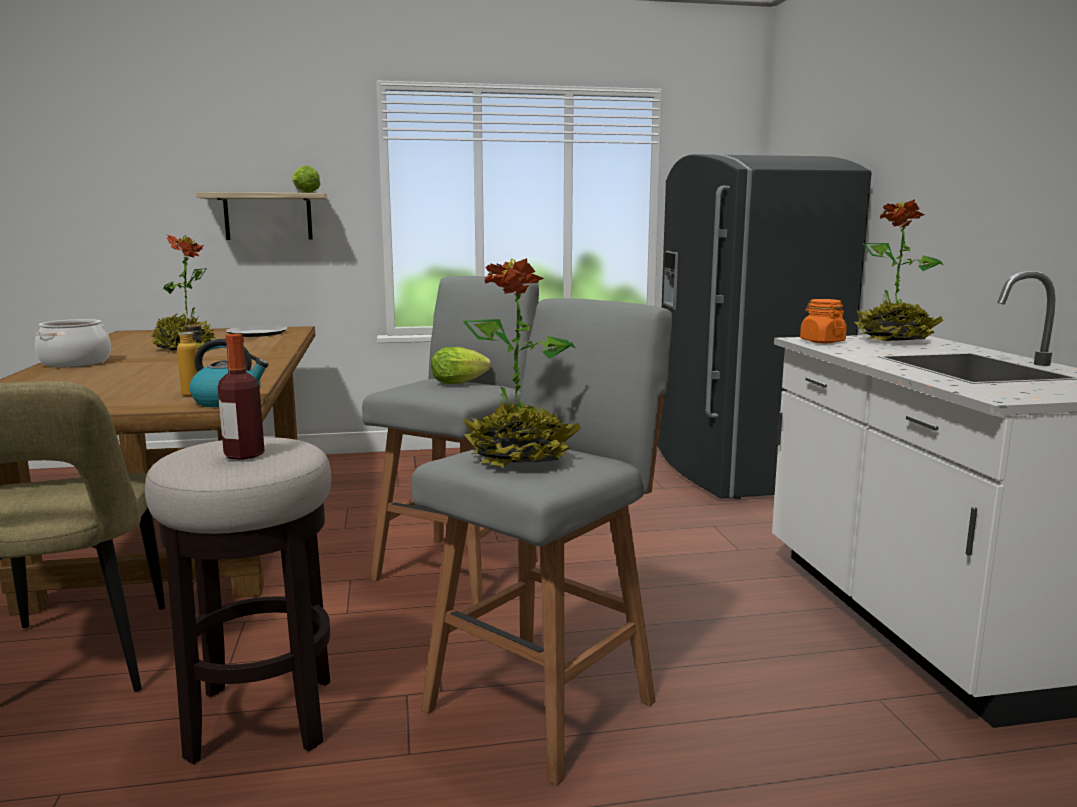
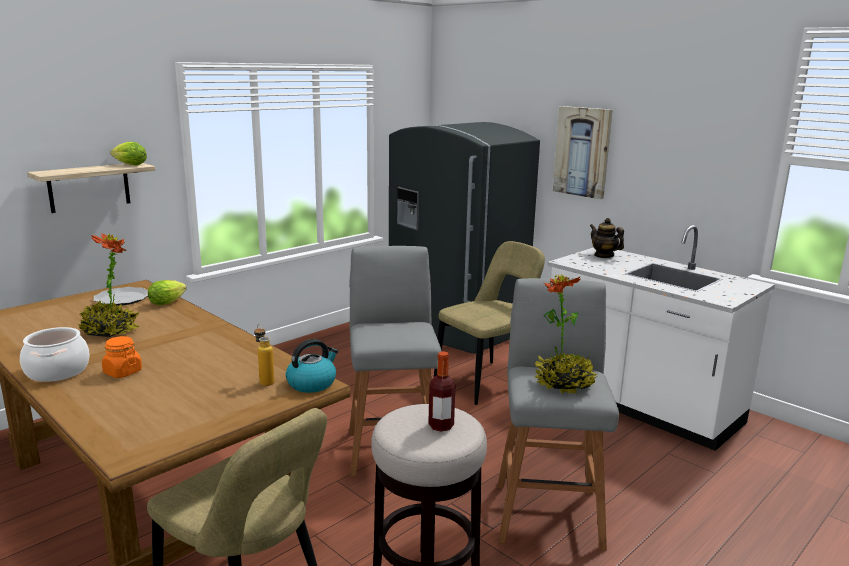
camera: 35 degrees left, 5 degrees up
(462, 383) = (399, 326): lettuce -> lettuce (169, 302)
(696, 532) = (487, 382): none -> beige chair
(822, 341) = (577, 262): orange jar -> orange jar (122, 372)
(895, 340) = (604, 255): potted plant -> teapot
(925, 179) = (582, 152): none -> picture

